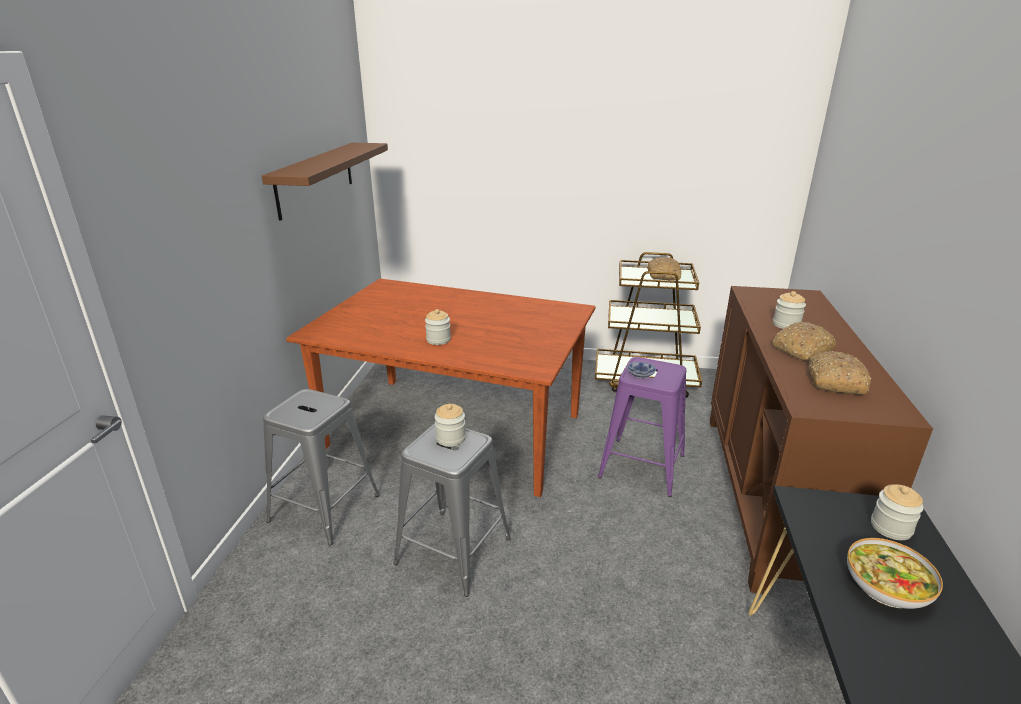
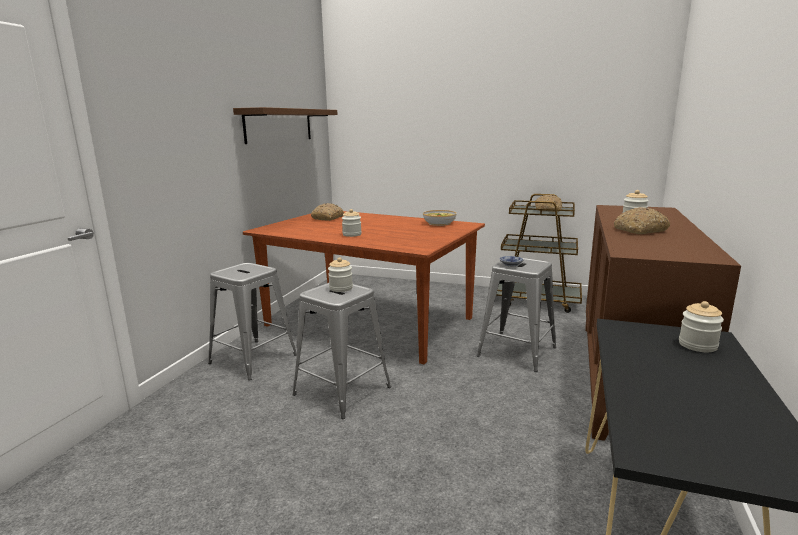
camera: 10 degrees right, 10 degrees down
(642, 466) = (517, 351): purple stool -> grey stool
(834, 381) = (660, 243): bread -> bread (328, 218)
(886, 586) = (678, 376): bowl -> bowl (439, 223)

